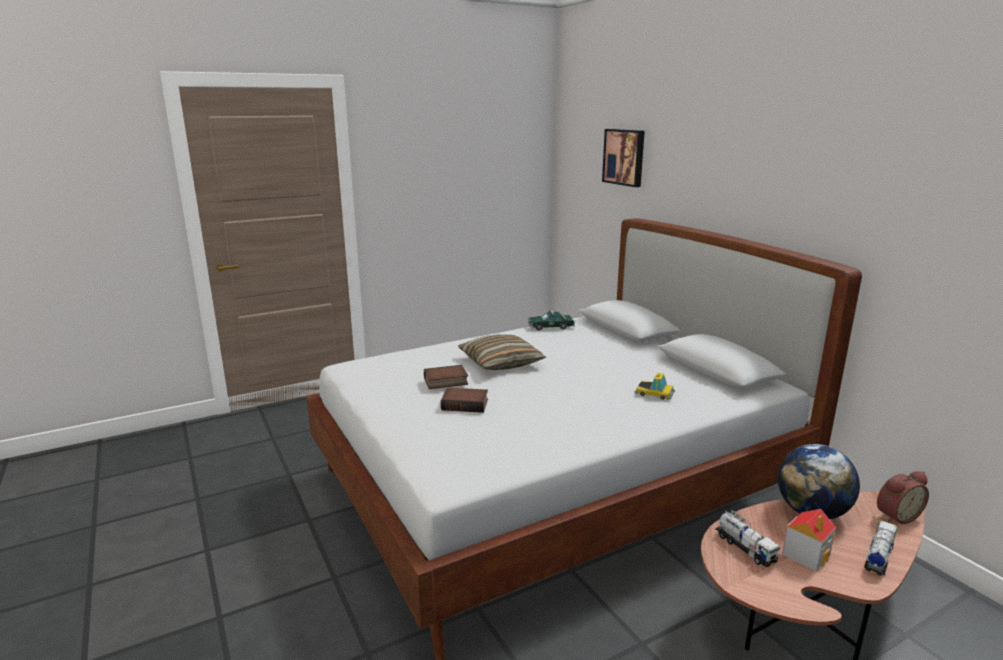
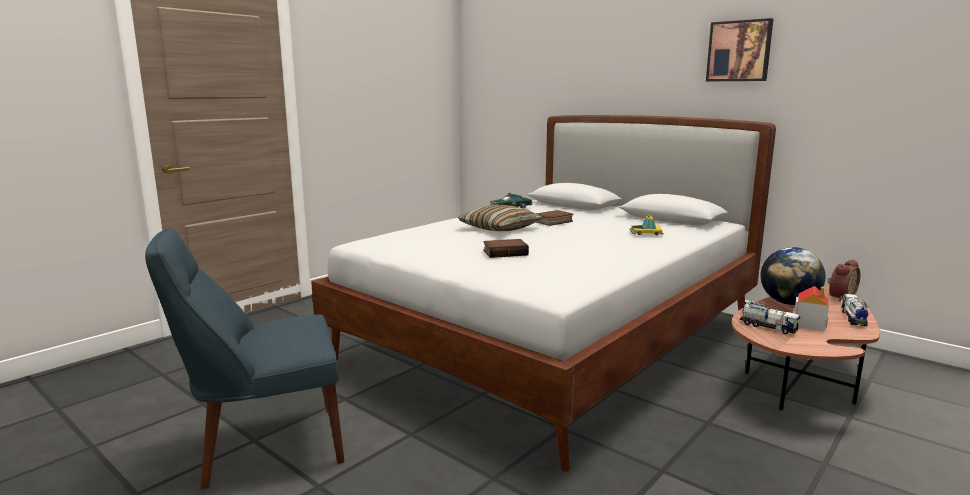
camera: 20 degrees left, 5 degrees down
(209, 560) = (264, 447): none -> blue chair
(445, 382) = (470, 241): book -> book (553, 222)
(624, 157) = (540, 65): picture -> picture (739, 51)

